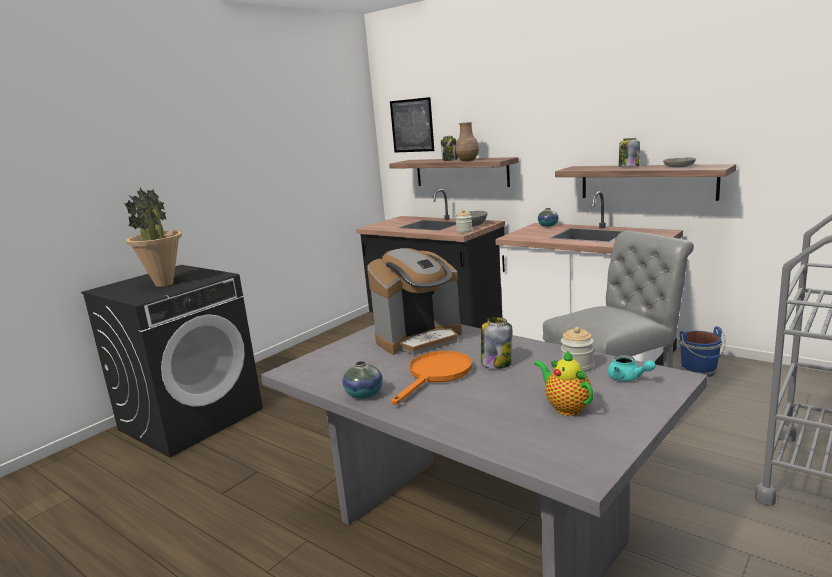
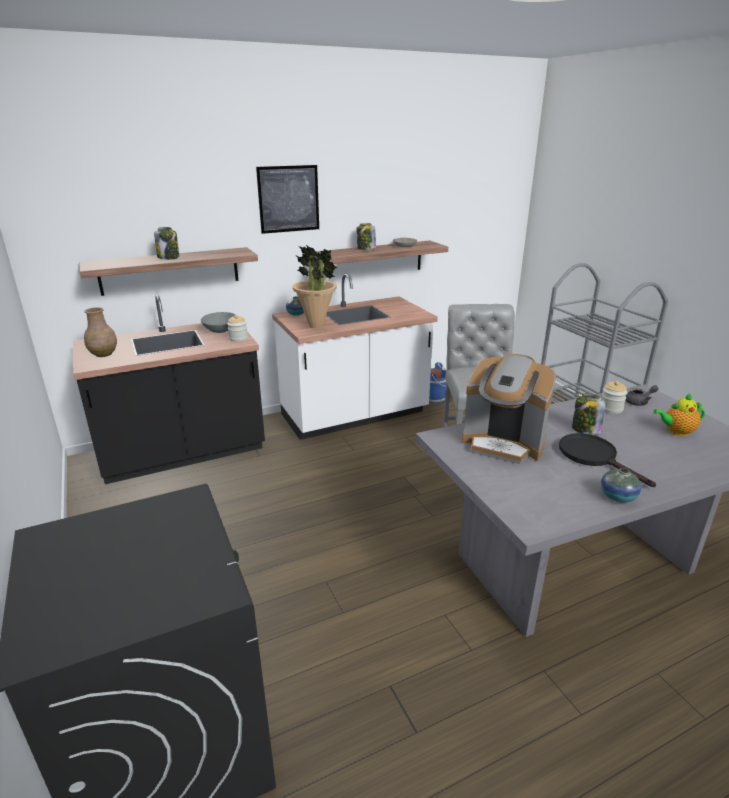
camera: 65 degrees left, 10 degrees up
(164, 284) = (147, 560): potted plant -> potted plant (316, 326)
(412, 125) = (79, 214): picture -> picture (288, 199)
(419, 339) = (503, 443): coffee machine -> coffee machine turned 120 degrees clockwise
(436, 375) = (594, 457): orange frying pan -> black frying pan
(467, 160) = (204, 256): brown vase -> brown vase (104, 354)
(628, 378) = (639, 402): turquoise teapot -> grey teapot

